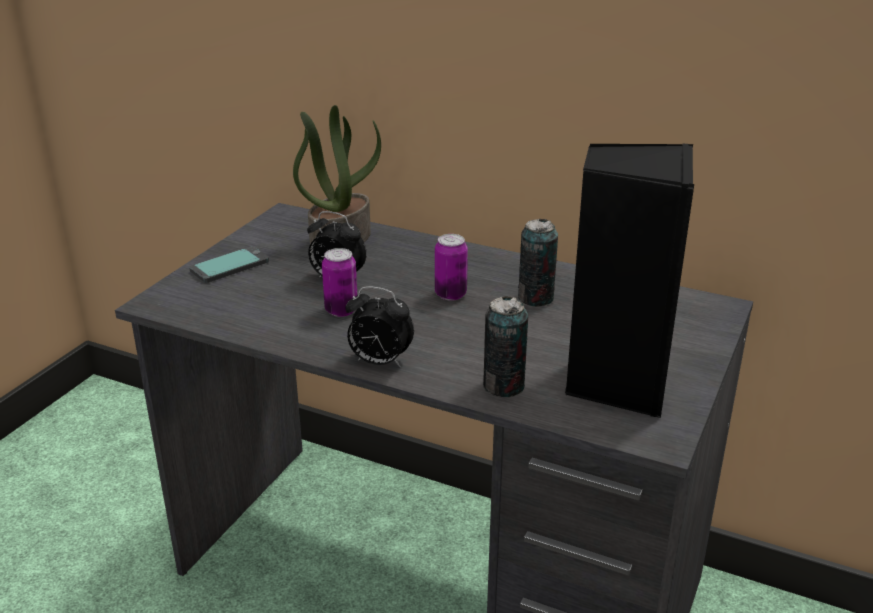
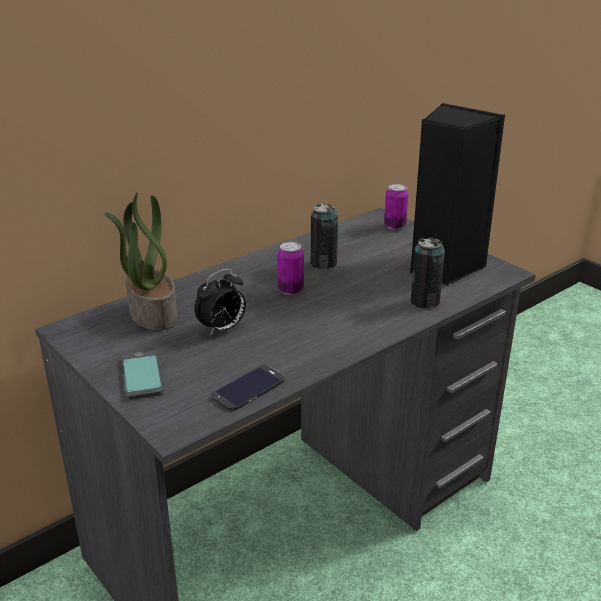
camera: 65 degrees left, 0 degrees up
(238, 320) = (249, 388): none -> phone
(341, 310) = (275, 338): can -> can (394, 226)
(379, 362) = (364, 338): alarm clock -> none

